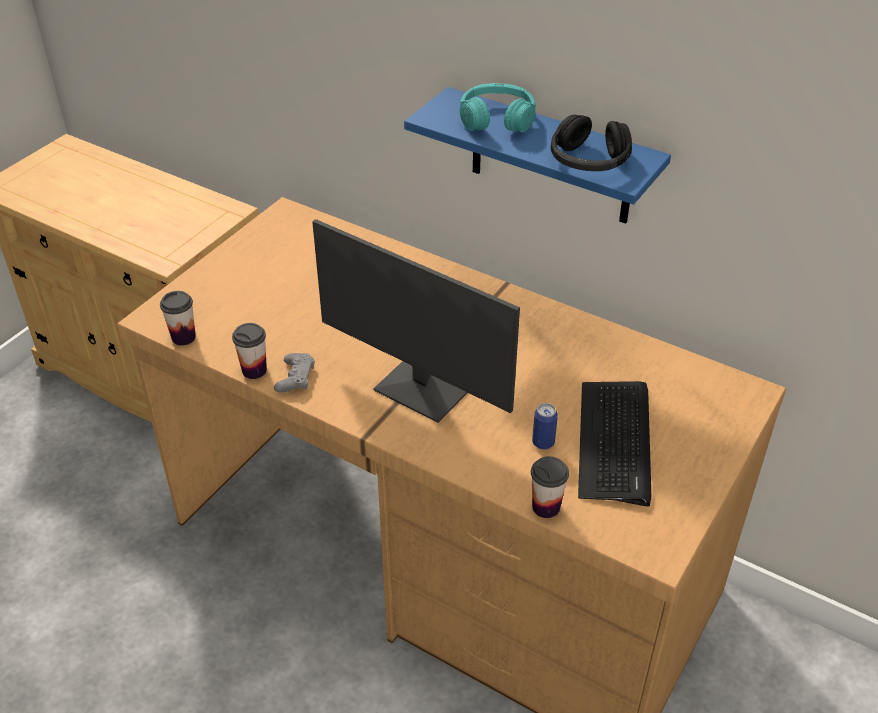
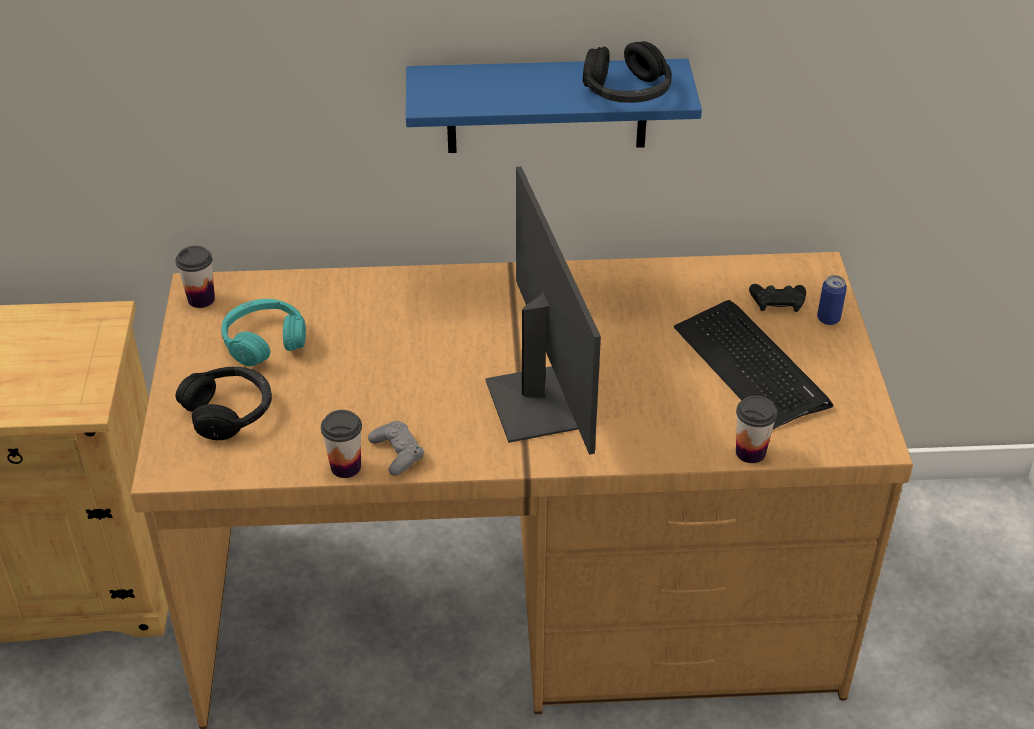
camera: 35 degrees left, 0 degrees up
(183, 337) = (228, 471): cup -> cup (201, 299)
(223, 299) = (229, 411): none -> black headphones
(423, 389) = (535, 403): monitor -> monitor turned 105 degrees counterclockwise
(497, 119) = (496, 82): turquoise headphones -> turquoise headphones (264, 341)
(543, 442) = (692, 397): can -> can (828, 319)
(688, 403) = (777, 302): none -> black game controller

